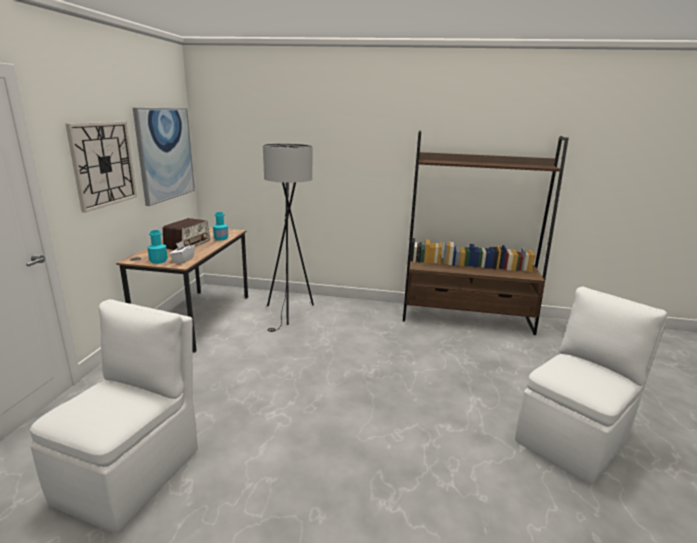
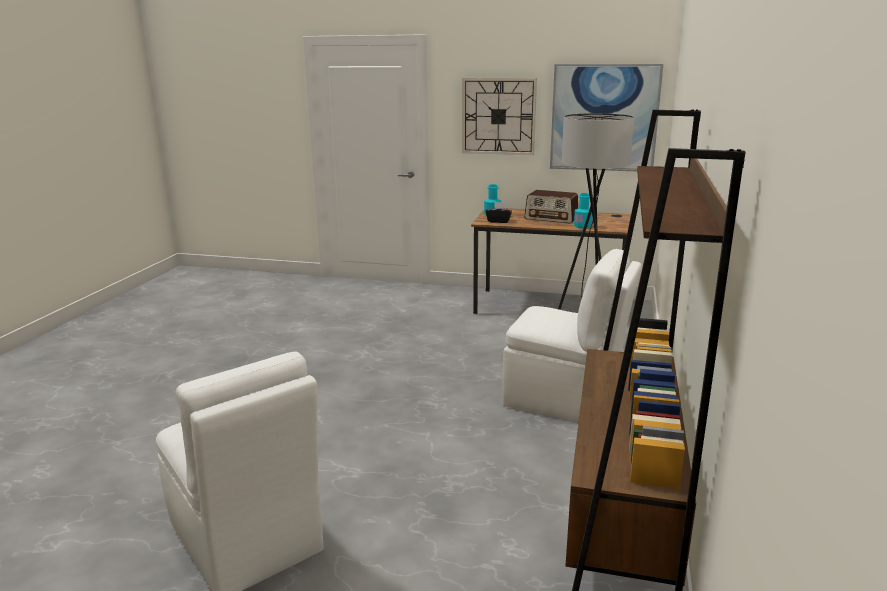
camera: 95 degrees right, 0 degrees up
(132, 472) = (315, 314): white chair -> white chair (564, 400)
(183, 259) = (498, 221): white tissue box -> black tissue box

